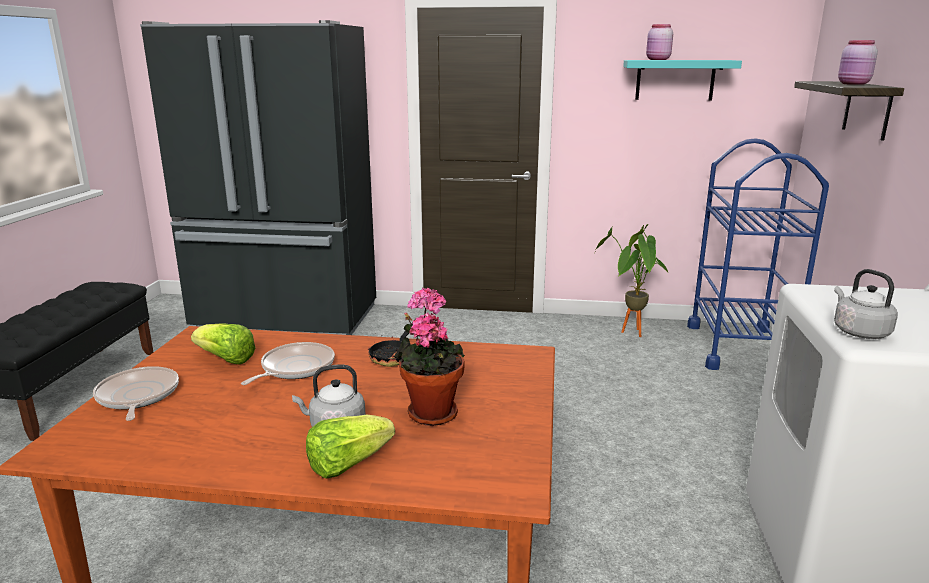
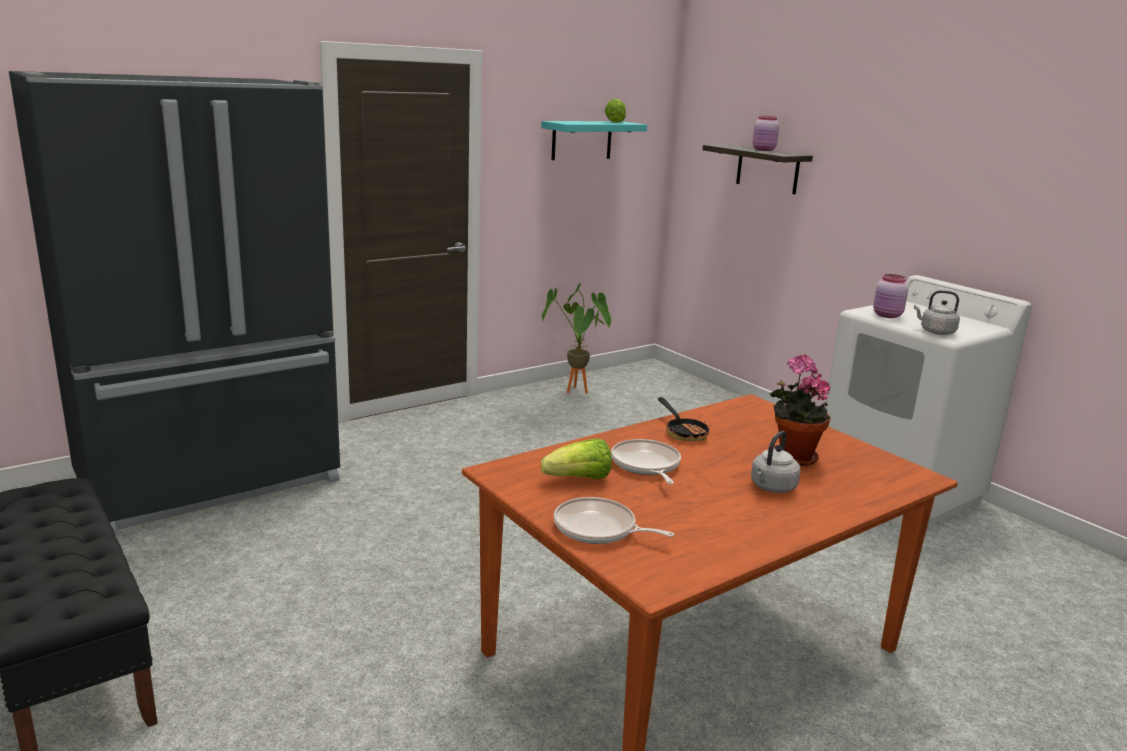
camera: 45 degrees left, 0 degrees up
(348, 464) = (830, 501): lettuce -> lettuce (615, 122)
(657, 59) = (579, 122): pink jar -> pink jar (887, 315)
(739, 348) = (662, 382): blue cart -> none

